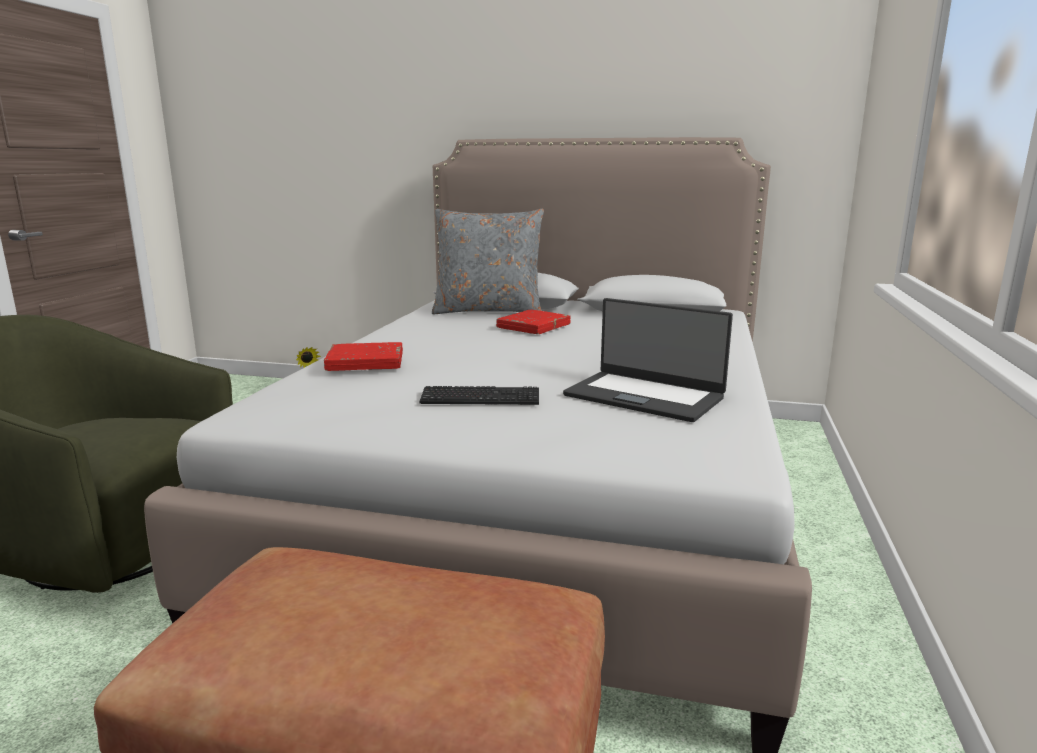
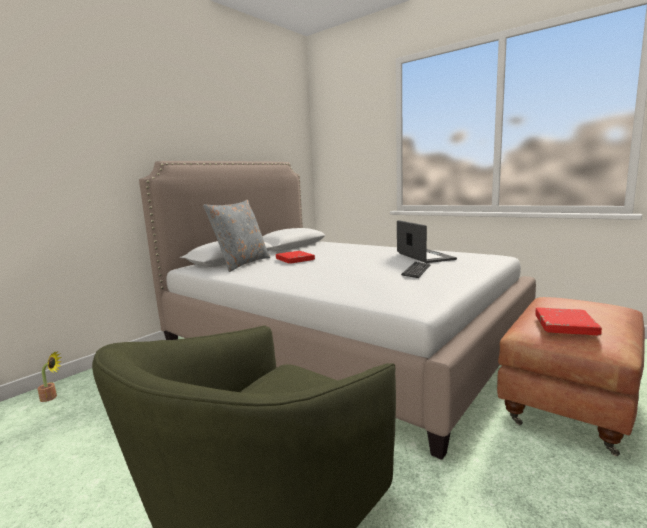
camera: 65 degrees left, 5 degrees down
(365, 363) = (338, 283): red book -> red book (565, 325)
(644, 396) = (424, 256): laptop -> laptop turned 75 degrees counterclockwise

